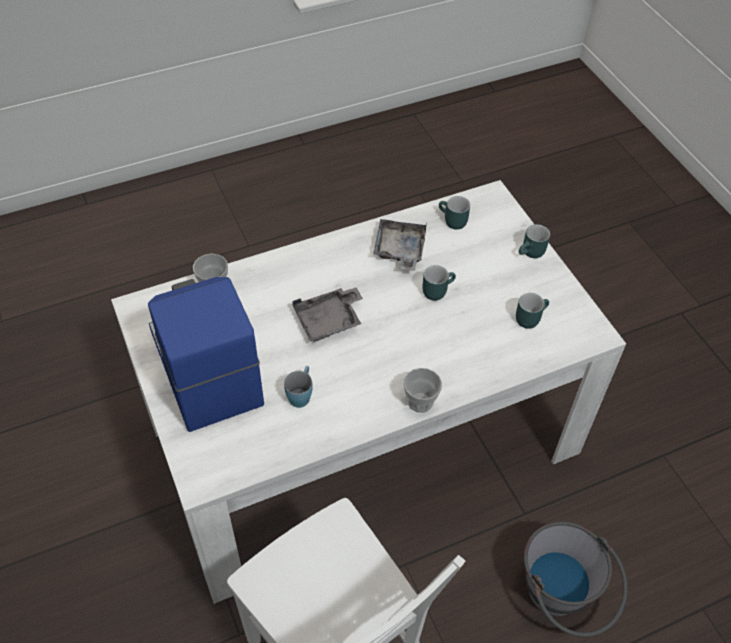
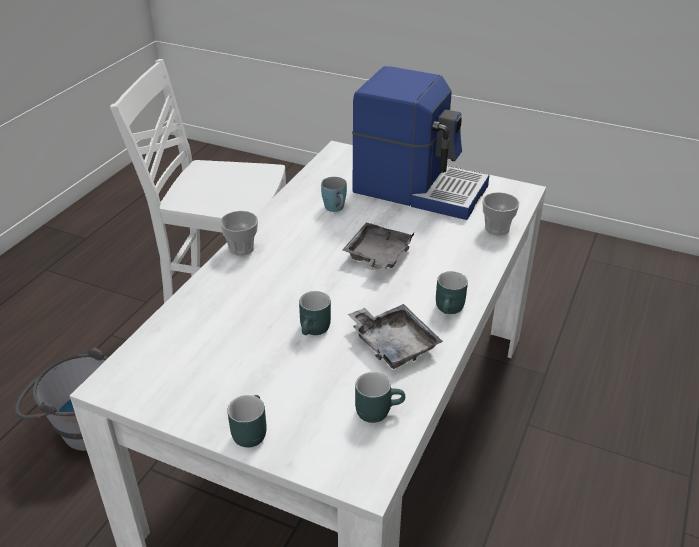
camera: 140 degrees right, 15 degrees down
(529, 317) = (197, 360): turquoise mug -> turquoise mug (450, 309)

